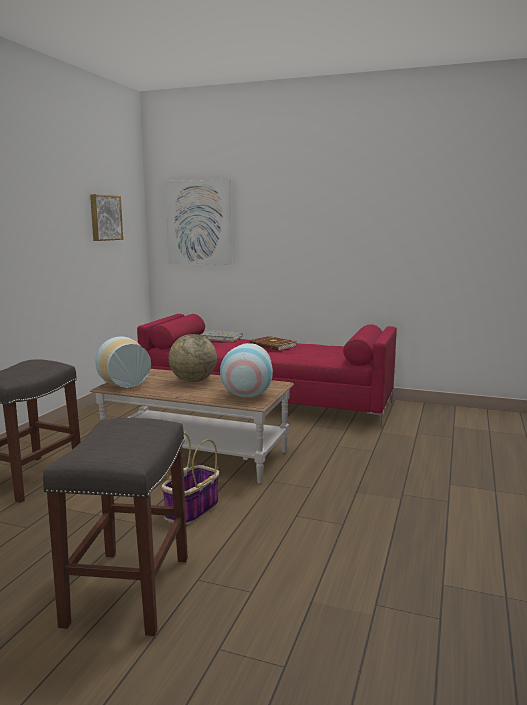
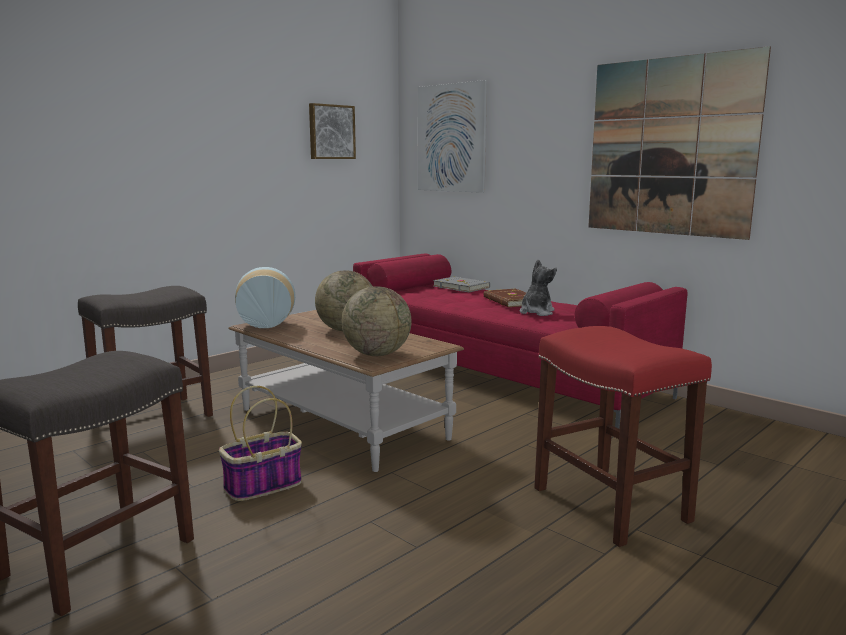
camera: 25 degrees right, 0 degrees up
(246, 396) = (377, 354): vase -> globe
(301, 352) = (536, 312): none -> plush toy
(379, 233) = (670, 147): none -> picture
(424, 473) = (612, 505): none -> red stool

